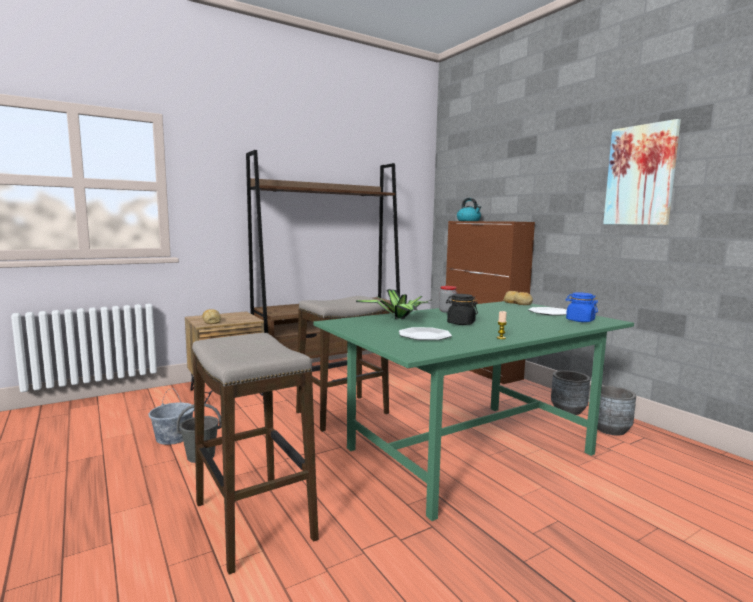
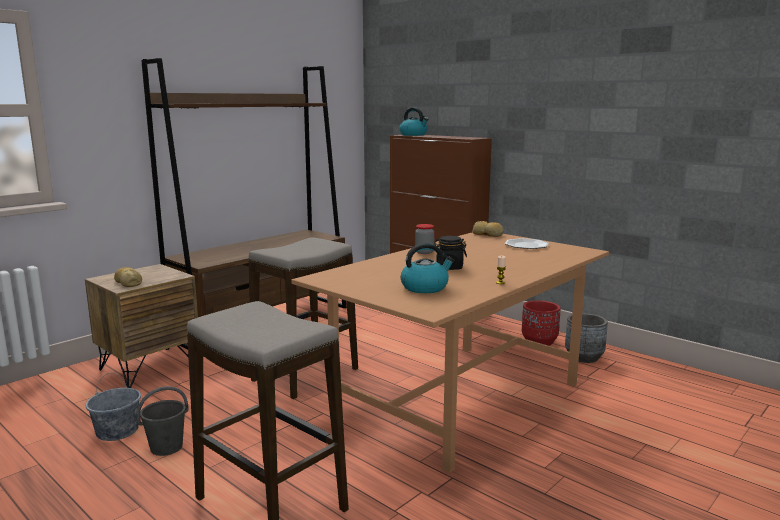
camera: 15 degrees left, 5 degrees up
(399, 319) = (382, 267): potted plant -> none
(424, 336) = (425, 287): plate -> kettle
(470, 450) = (459, 397): green dining table -> brown dining table
(568, 410) = (539, 342): grey planter -> red planter
(580, 320) = (560, 253): blue jar -> none
(640, 175) = (604, 94): picture -> none

